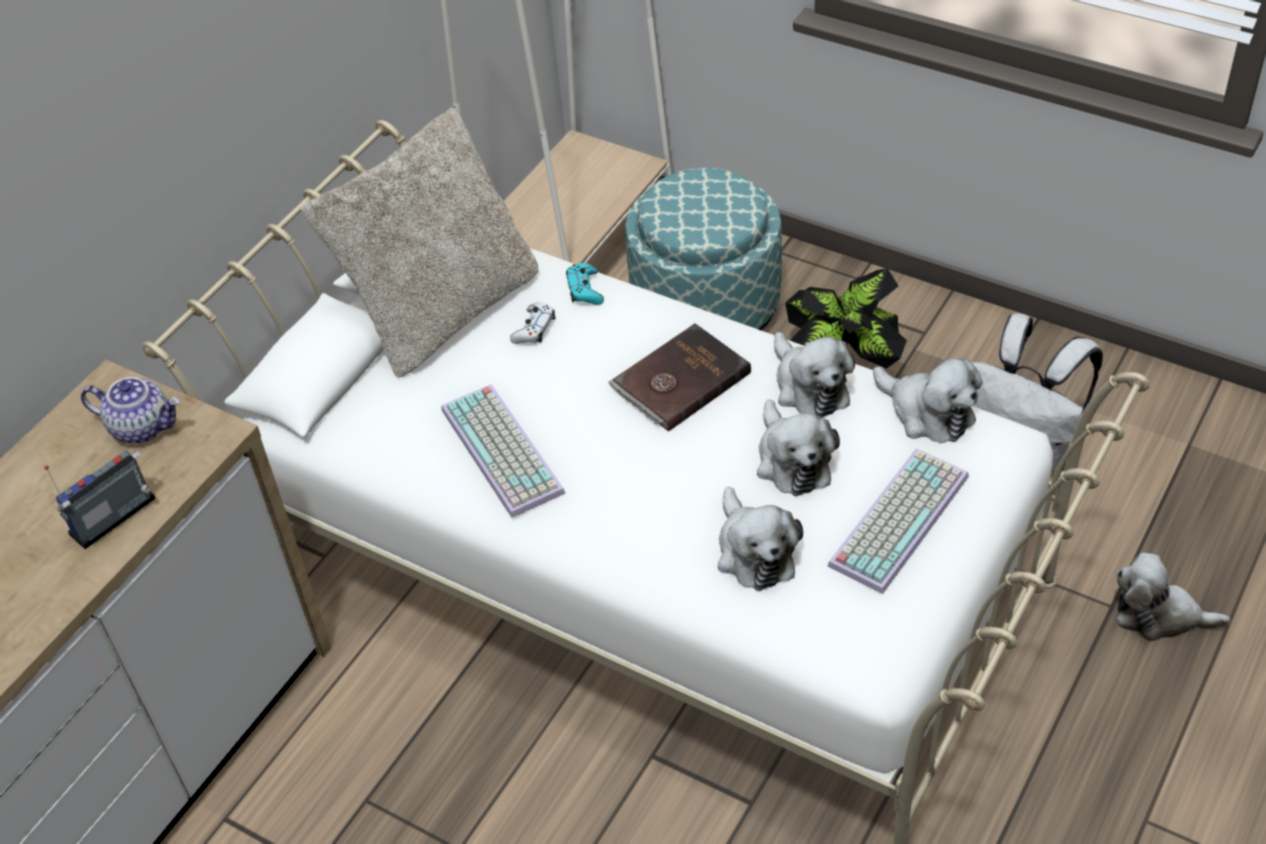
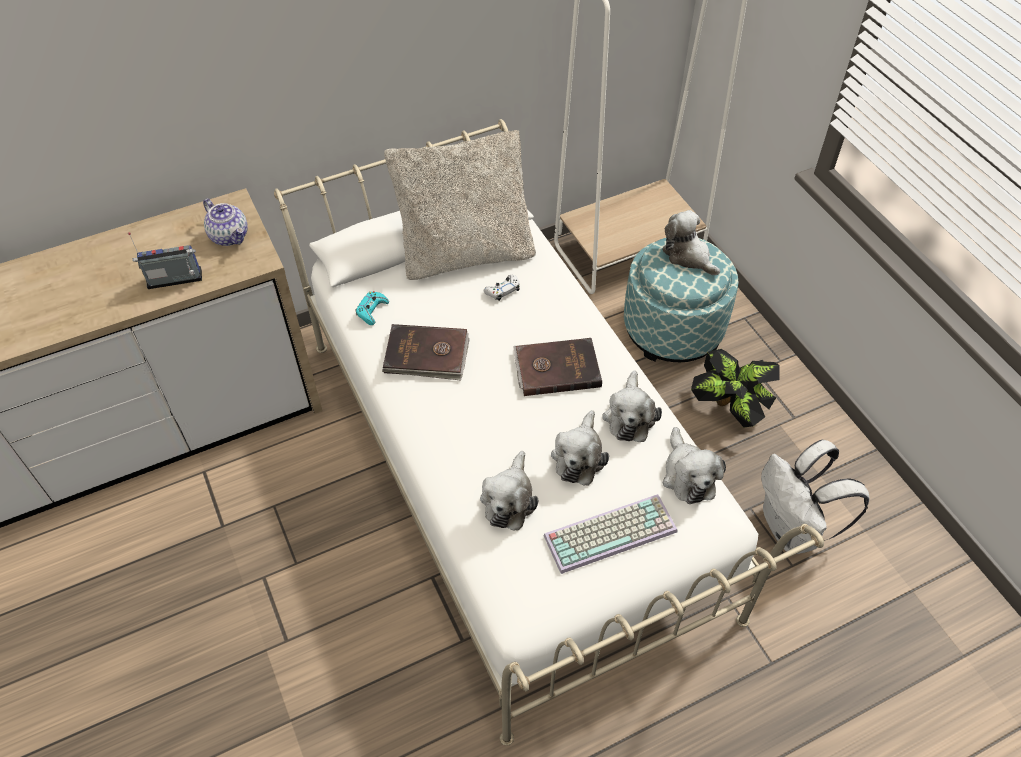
camera: 30 degrees right, 5 degrees up
(505, 451) = (426, 355): keyboard -> brown book
(585, 289) = (551, 282): turquoise game controller -> turquoise game controller (372, 311)
(1159, 615) = (798, 689): plush toy -> plush toy (688, 256)

